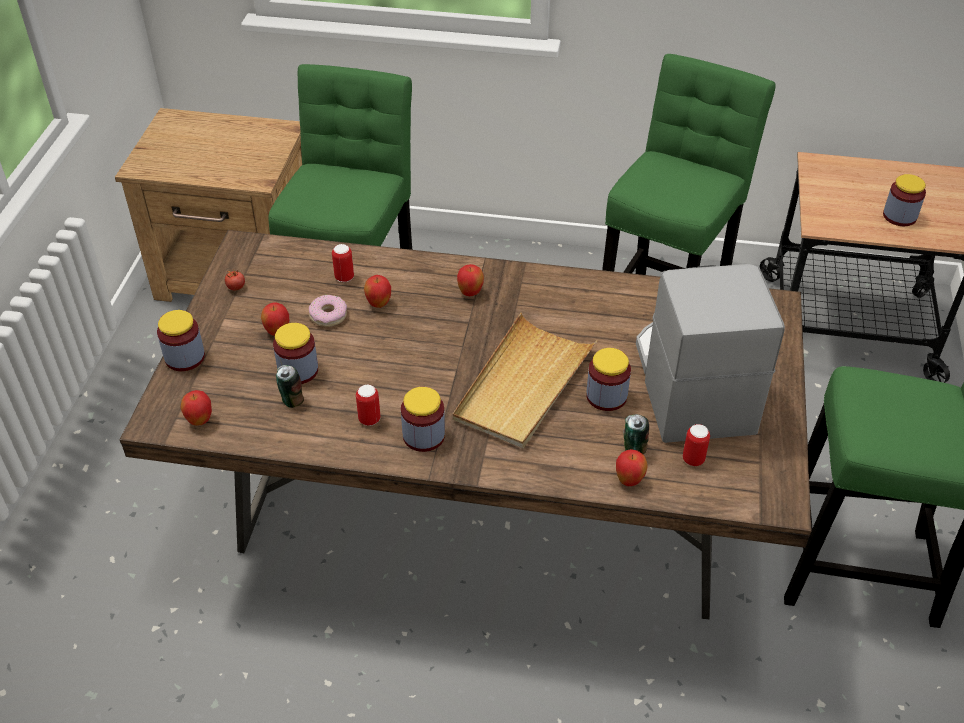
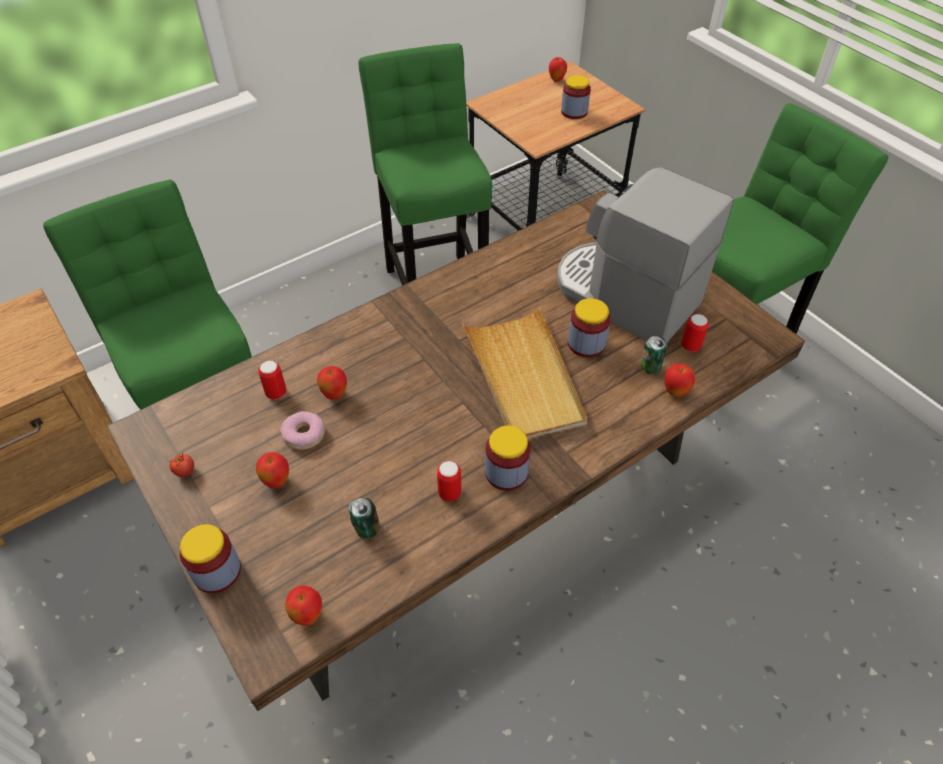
camera: 45 degrees left, 5 degrees up
(298, 370) = (338, 500): jar -> none
(470, 293) = (396, 335): apple -> apple (556, 80)

